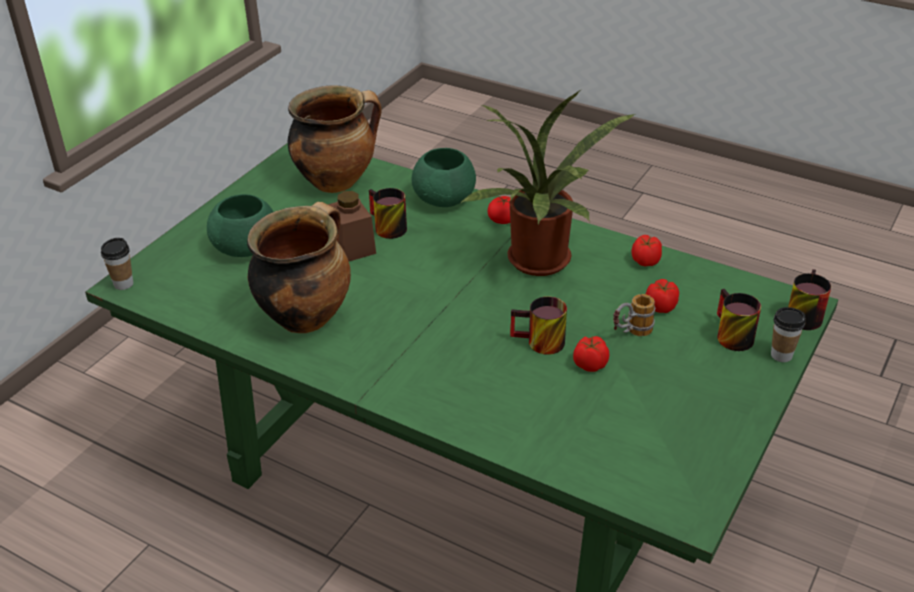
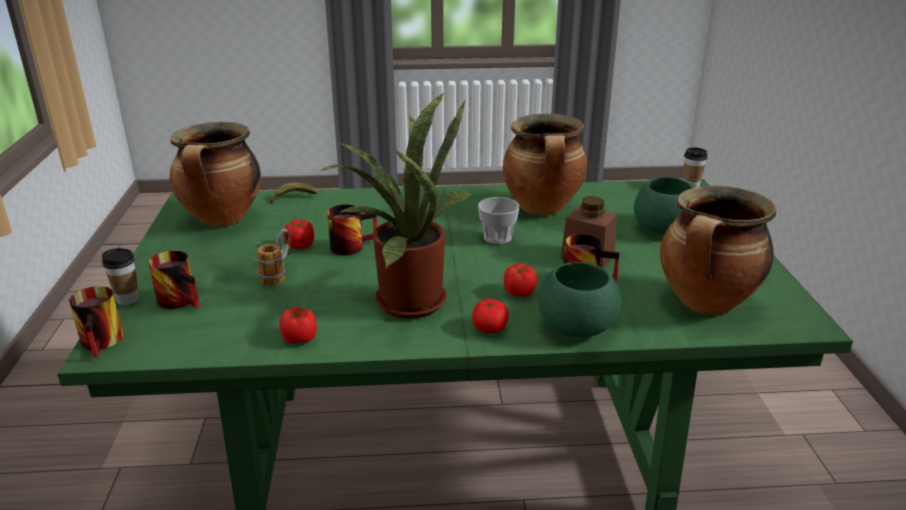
camera: 145 degrees right, 10 degrees down
(397, 296) = (497, 238): none -> cup
(552, 459) = (292, 198): none -> banana
(657, 448) = (223, 220): none -> cooking pot
(661, 306) = (260, 302): tomato -> tomato (519, 292)

